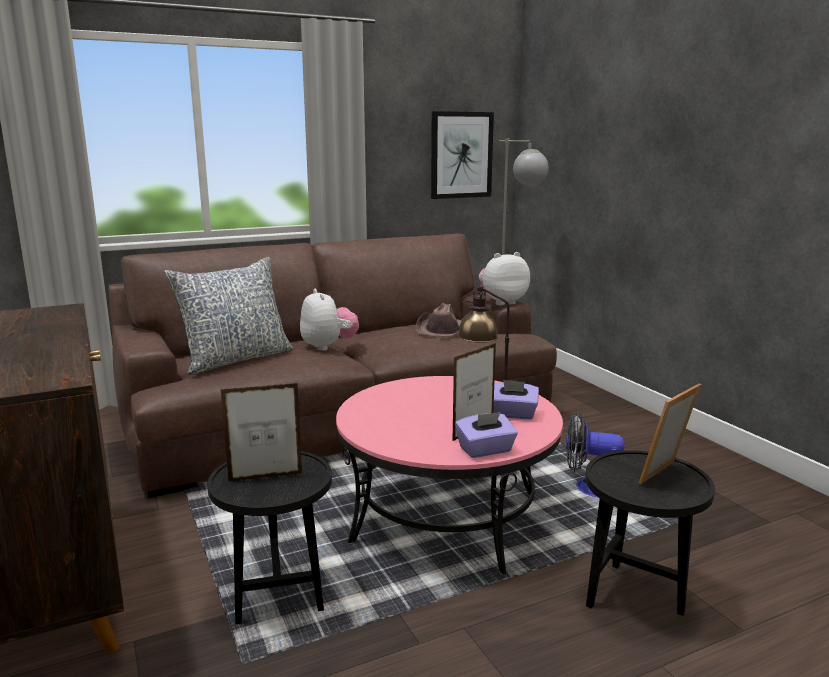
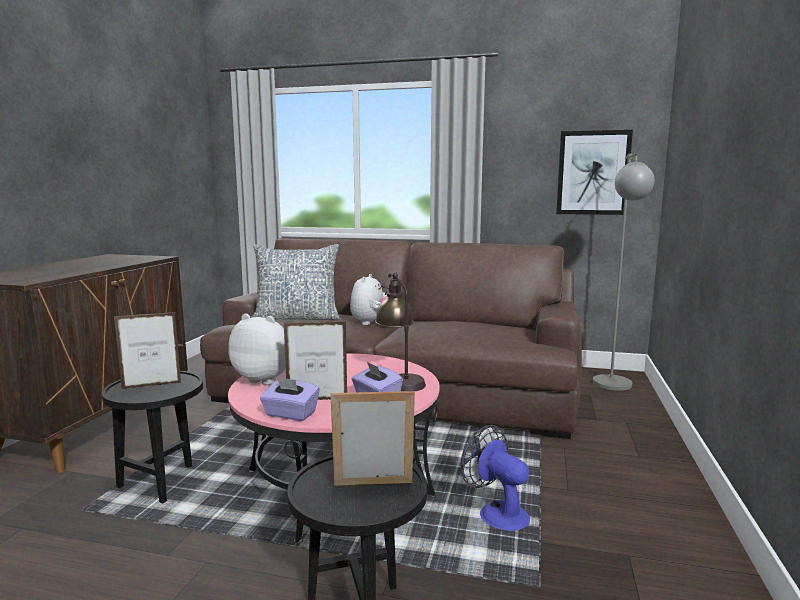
camera: 40 degrees right, 5 degrees down
(266, 477) = (152, 386): picture frame -> picture frame turned 45 degrees counterclockwise
(442, 329) = (479, 327): brown hat -> none
(502, 302) = (556, 313): plush toy -> plush toy (267, 379)

